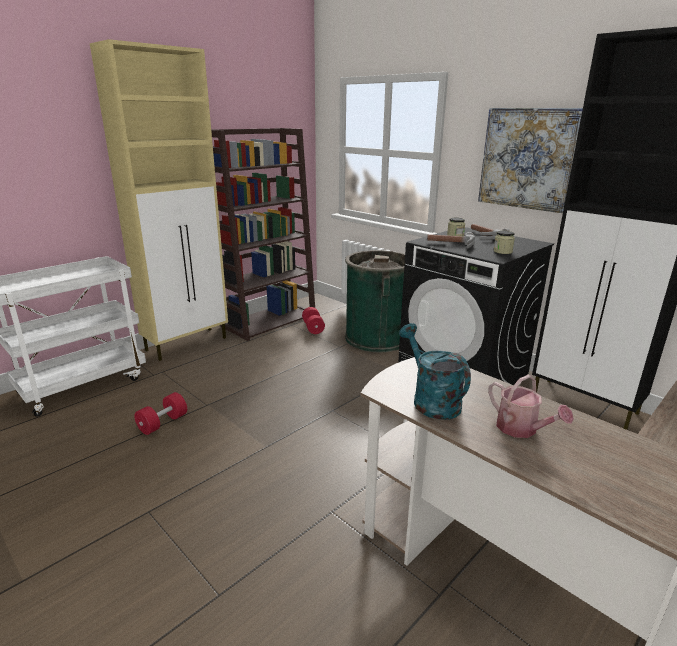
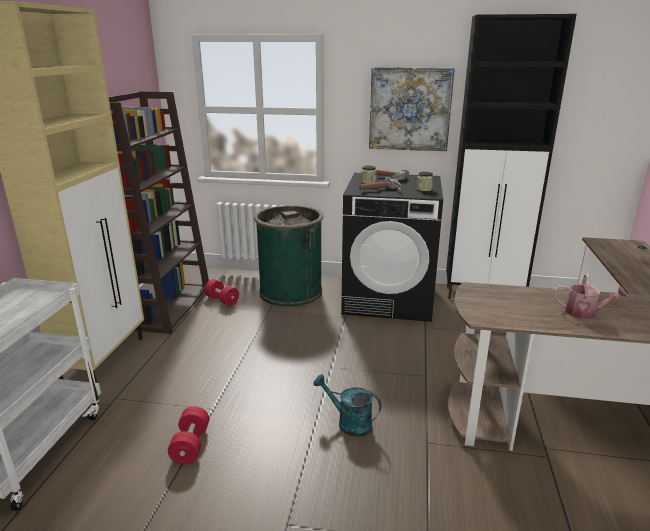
camera: 35 degrees left, 0 degrees up
(431, 400) = (516, 314): turquoise watering can -> turquoise watering can (349, 423)

